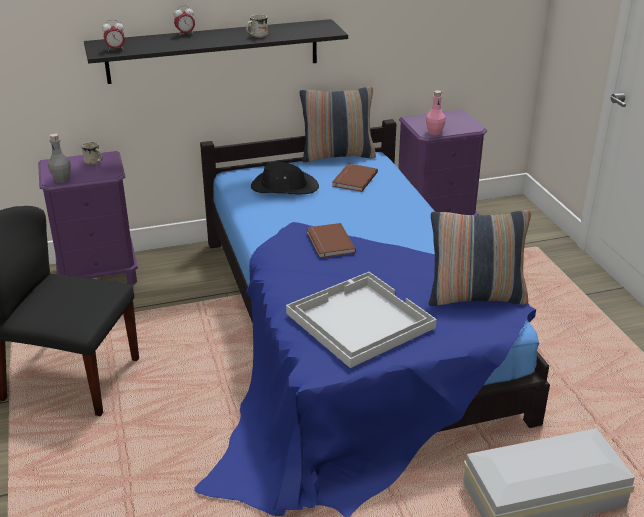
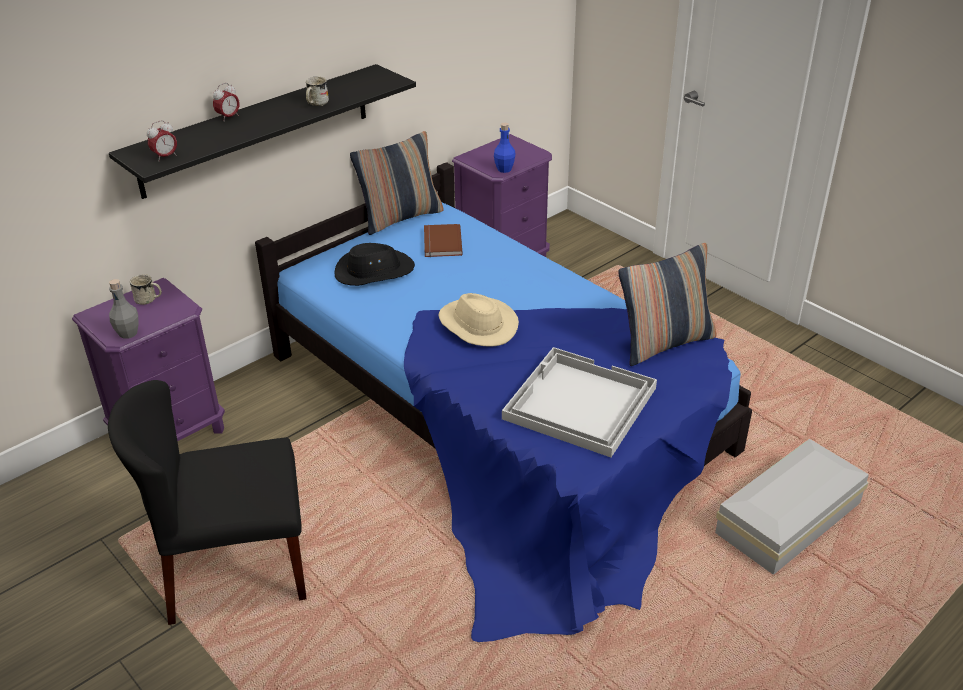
camera: 25 degrees left, 5 degrees up
(328, 243) = (477, 325): brown book -> beige hat
(434, 133) = (504, 169): pink bottle -> blue bottle

